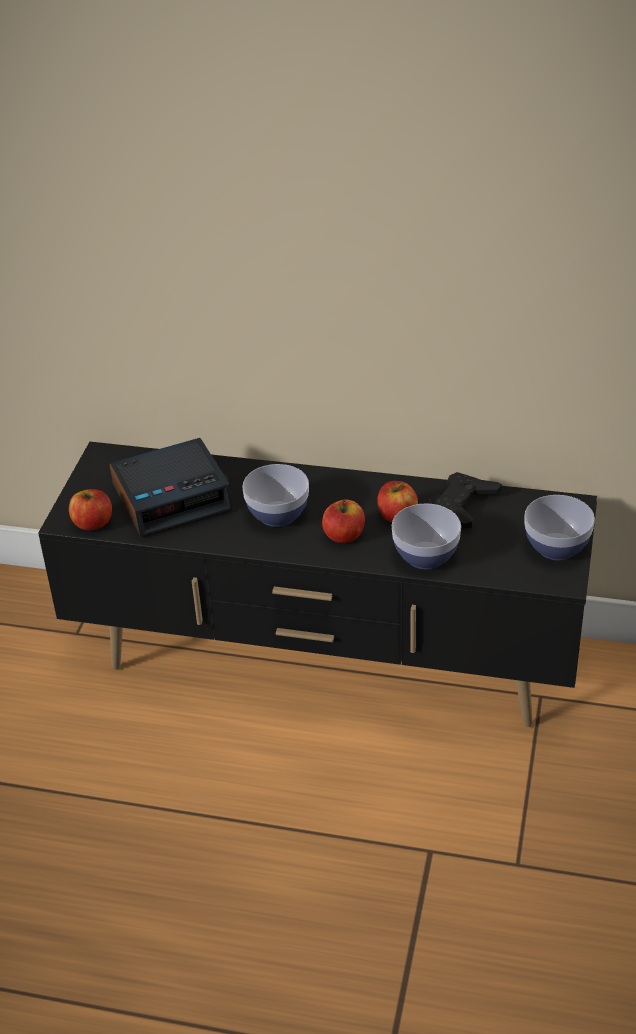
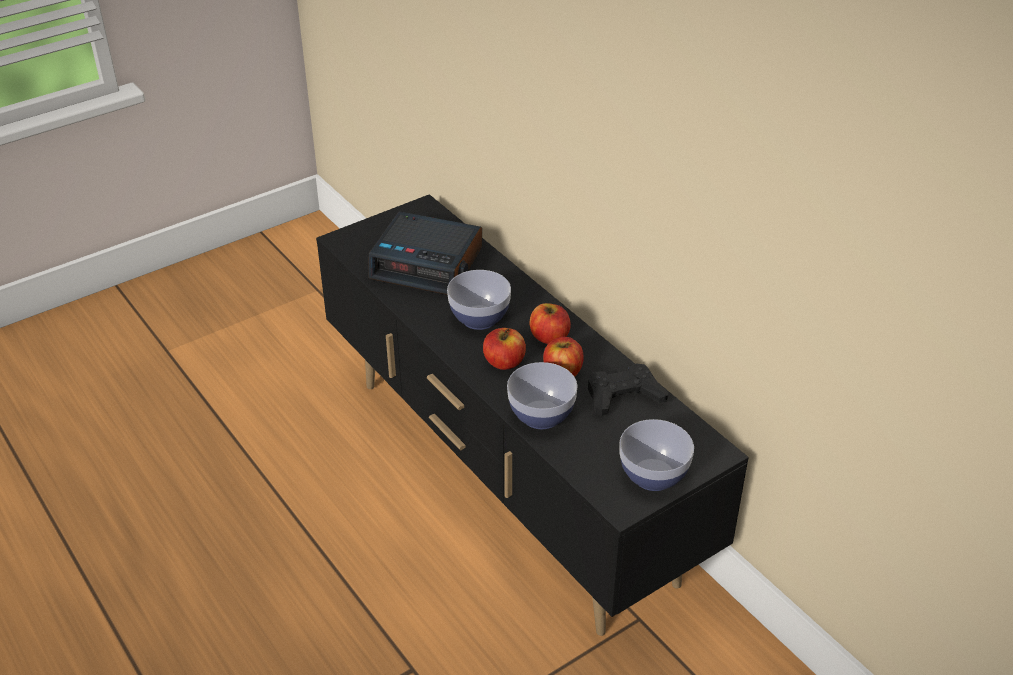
camera: 40 degrees right, 0 degrees up
(93, 523) = (355, 251): apple -> apple (549, 337)

